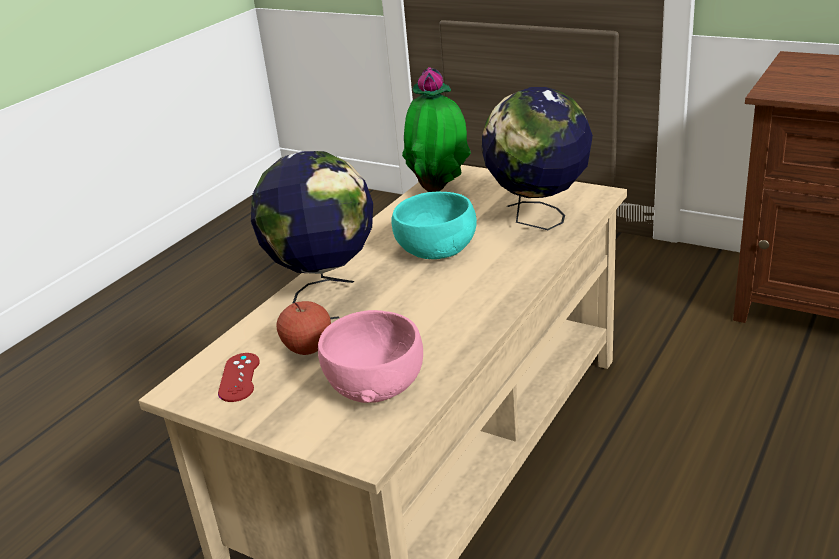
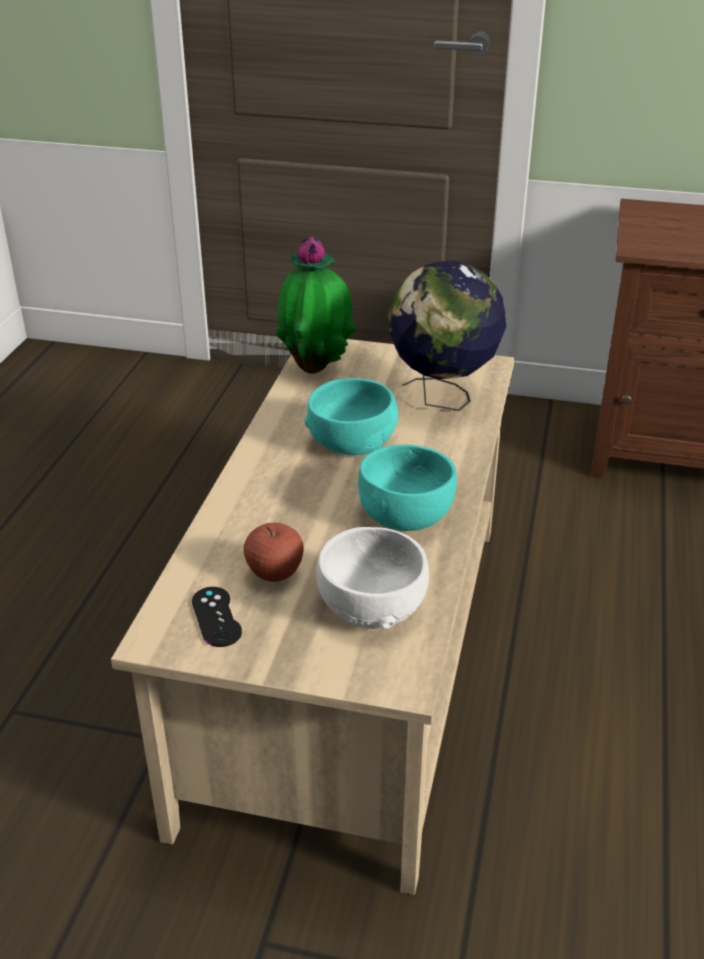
camera: 20 degrees left, 5 degrees up
(239, 377) = (216, 617): red game controller -> black game controller
(325, 293) = (257, 506): globe -> none
(374, 384) = (370, 606): pink bowl -> white bowl
(450, 311) = (406, 514): none -> turquoise bowl

